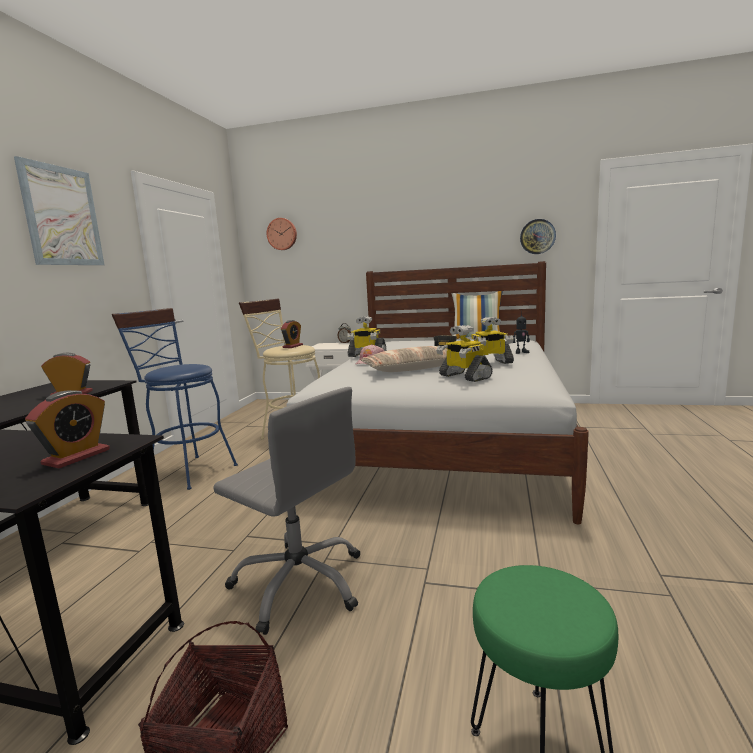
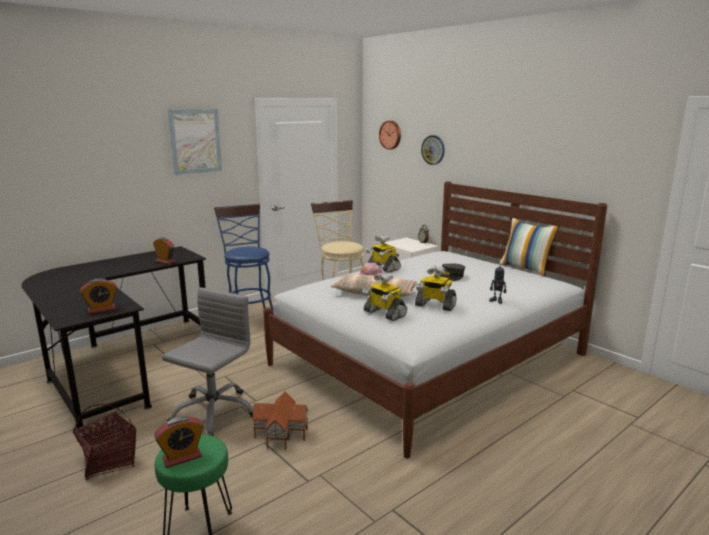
camera: 35 degrees right, 5 degrees up
(292, 346) = (344, 244): alarm clock -> alarm clock (182, 457)
(299, 582) = (213, 412): grey office chair -> grey office chair turned 135 degrees counterclockwise
(425, 563) = (281, 433): none -> toy house
(464, 377) = (384, 313): toy robot -> toy robot turned 45 degrees counterclockwise
(537, 236) = (606, 174): wall clock -> wall clock (433, 150)

